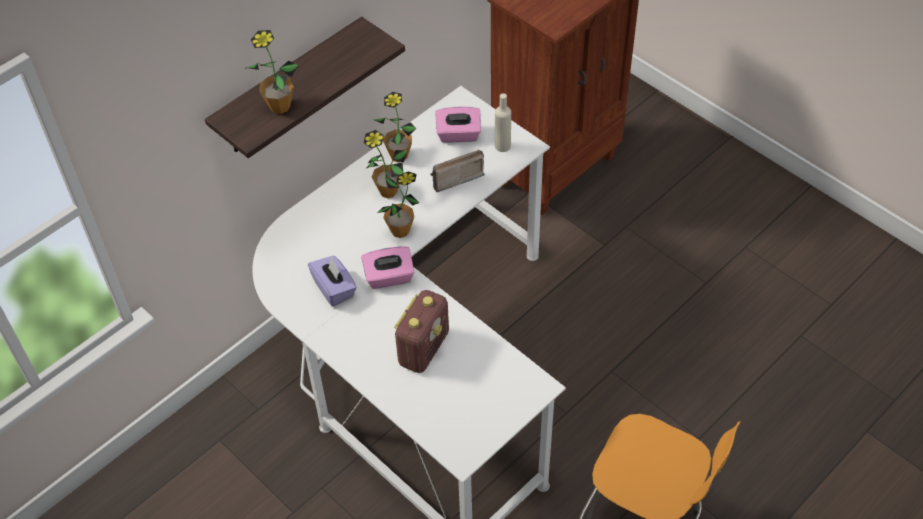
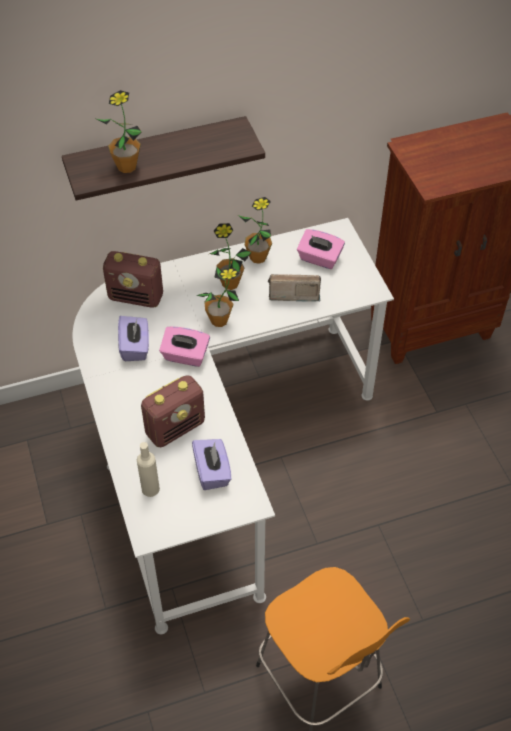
camera: 25 degrees right, 0 degrees up
(303, 240) = (136, 297): none -> radio
(484, 374) = (212, 472): none -> purple tissue box
(502, 146) = (351, 282): beige bottle -> beige bottle (150, 489)

